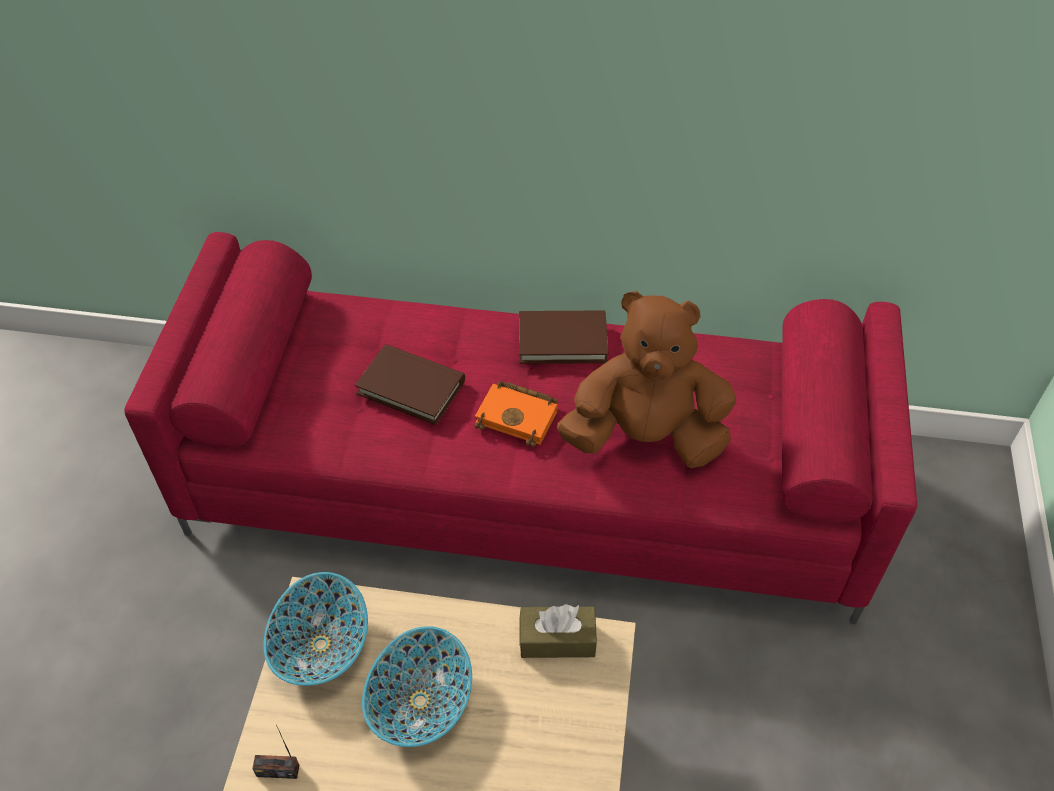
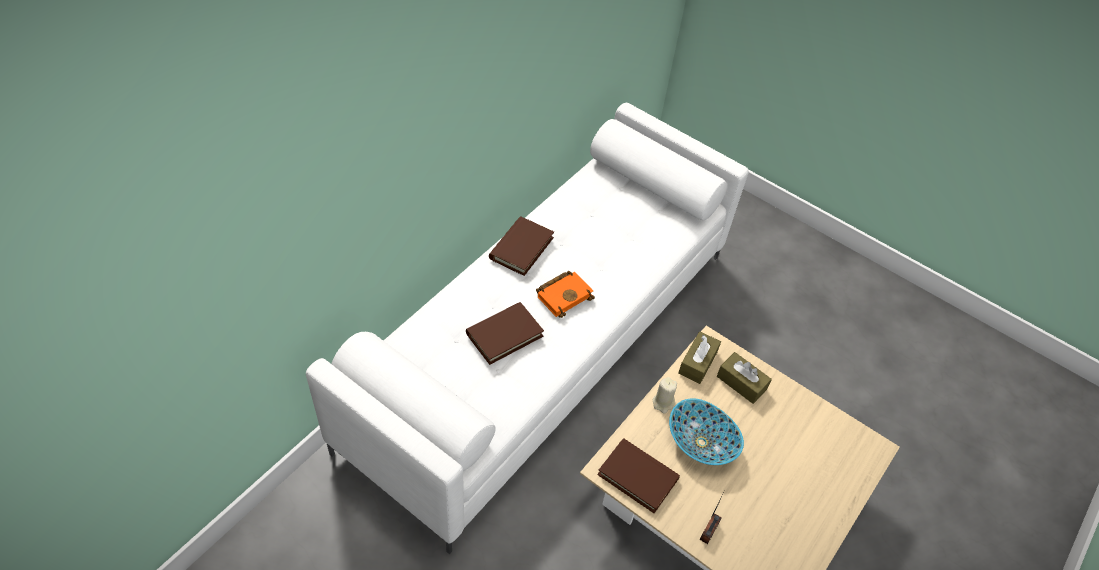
camera: 65 degrees left, 0 degrees up
(319, 645) = (638, 477): bowl -> brown book
(457, 624) = (663, 403): none -> beige candle
(529, 484) = (542, 344): red sofa -> white sofa
(561, 713) = (741, 383): none -> brown tissue box
(645, 436) = (615, 249): brown plush toy -> none

